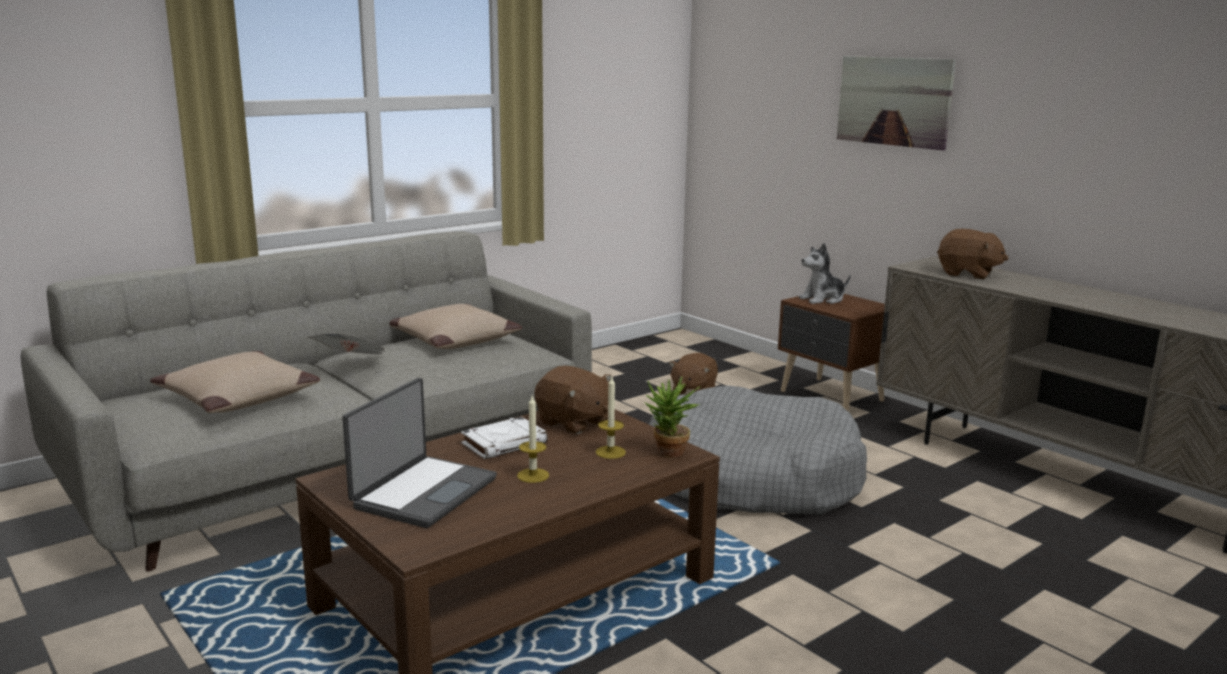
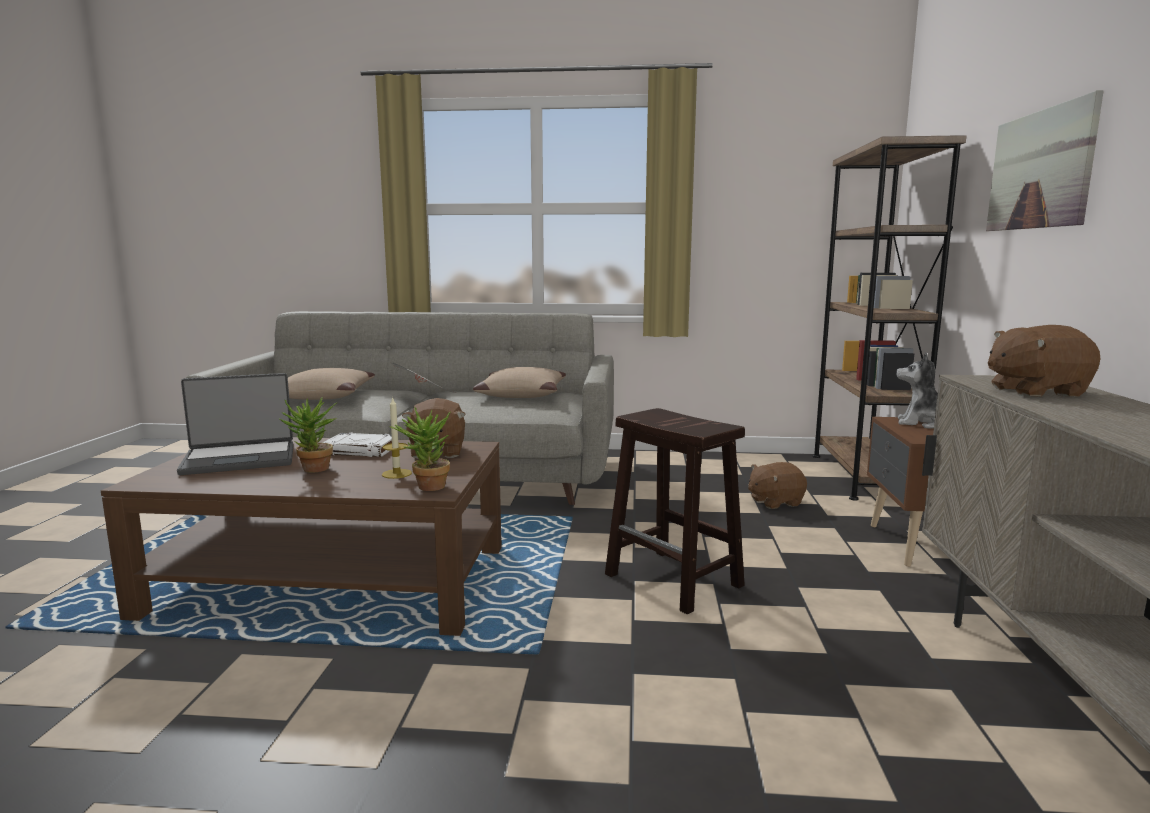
camera: 45 degrees right, 5 degrees down
(533, 475) = (312, 470): candle -> potted plant
(706, 350) = (862, 476): none -> brown bookcase
(752, 478) = (675, 580): grey dog bed -> brown stool
(967, 274) = (1035, 391): brown plush toy -> brown plush toy turned 105 degrees clockwise

